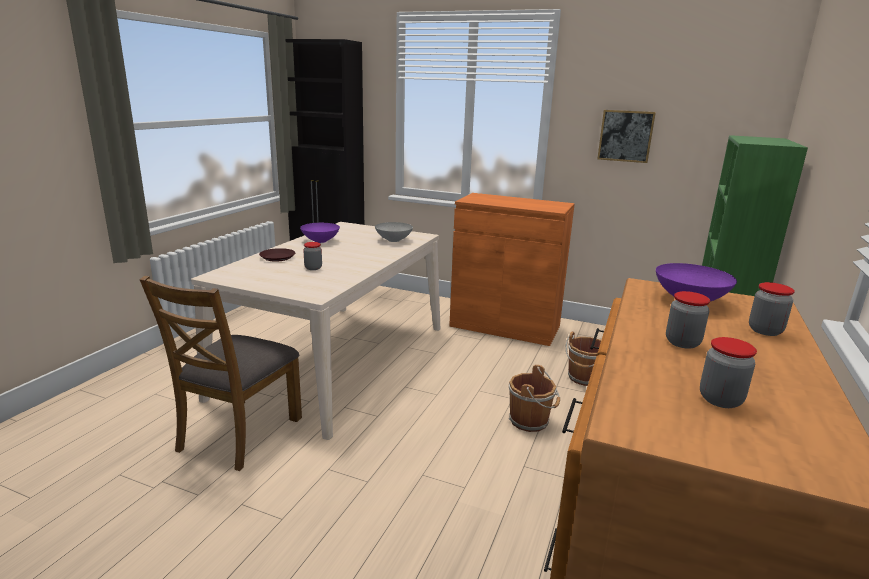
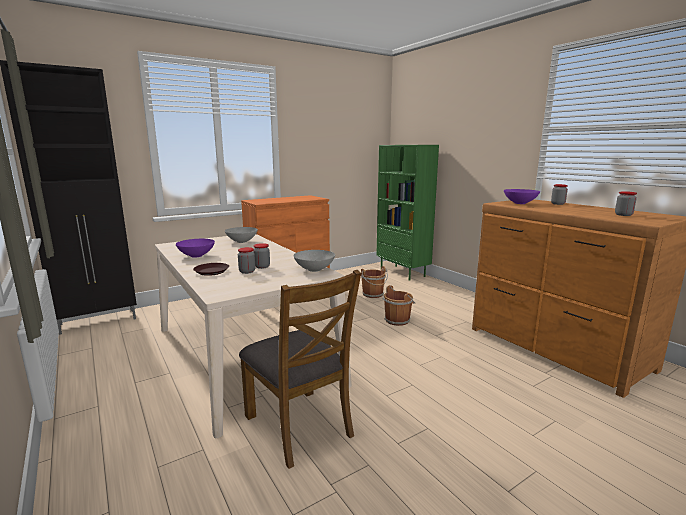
camera: 55 degrees left, 5 degrees down
(327, 288) = (315, 270): none -> grey bowl
(625, 136) = (323, 150): picture -> none
(682, 342) = (568, 210): jar -> jar (247, 271)

